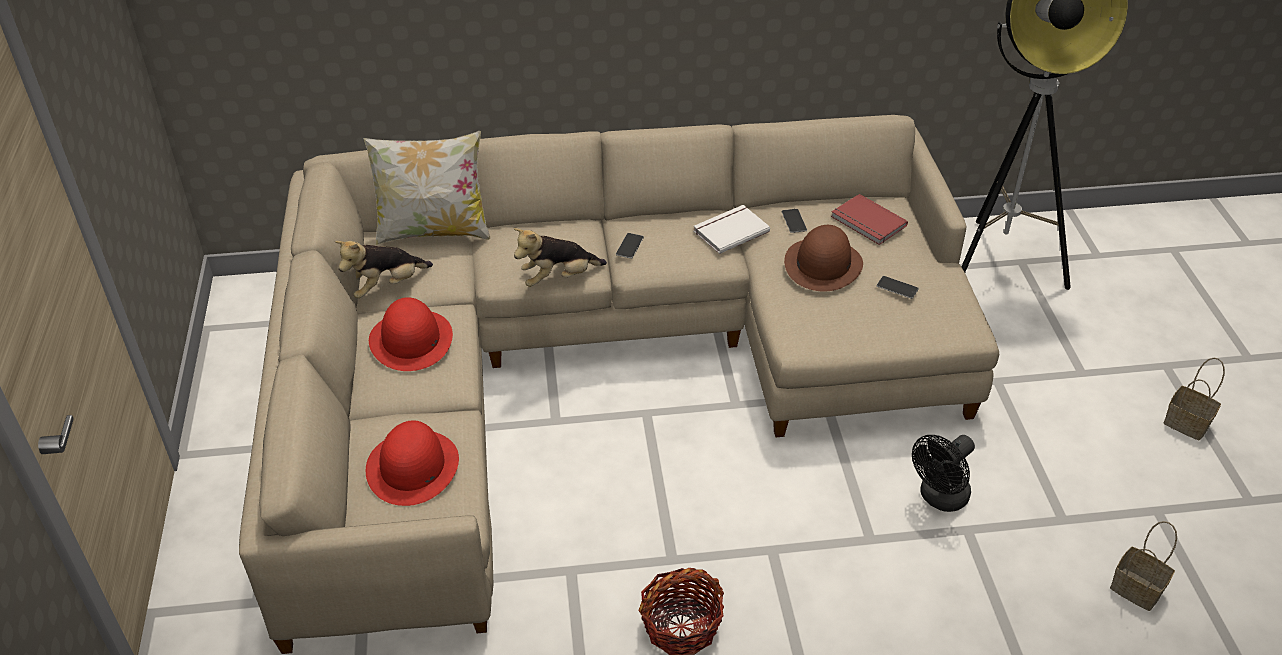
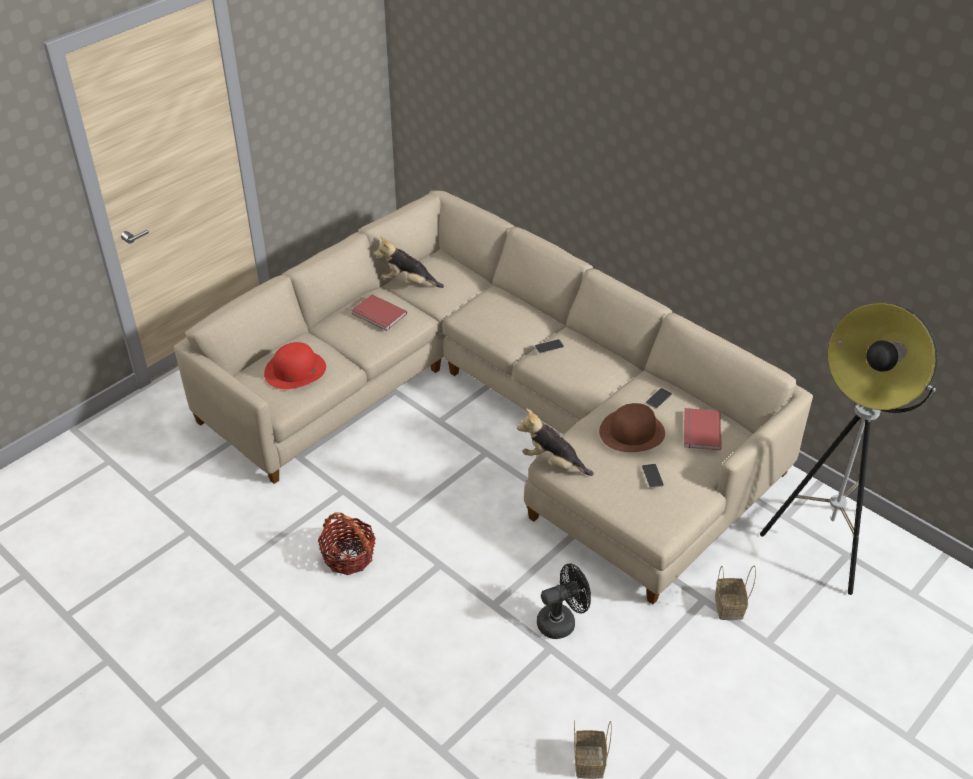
camera: 50 degrees right, 0 degrees up
(411, 340) = (378, 315): red hat -> red book
(433, 231) = (470, 271): pillow -> none
(558, 278) = (492, 337): plush toy -> plush toy (553, 462)
(729, 230) = (615, 377): white book -> none
(939, 498) = (562, 621): black fan -> black fan turned 150 degrees clockwise
(1188, 424) = (786, 727): basket -> basket (729, 608)

